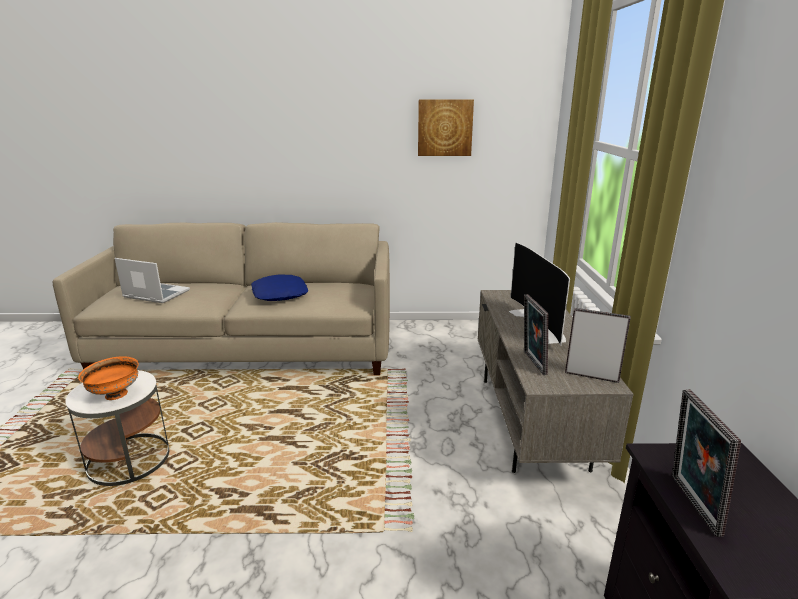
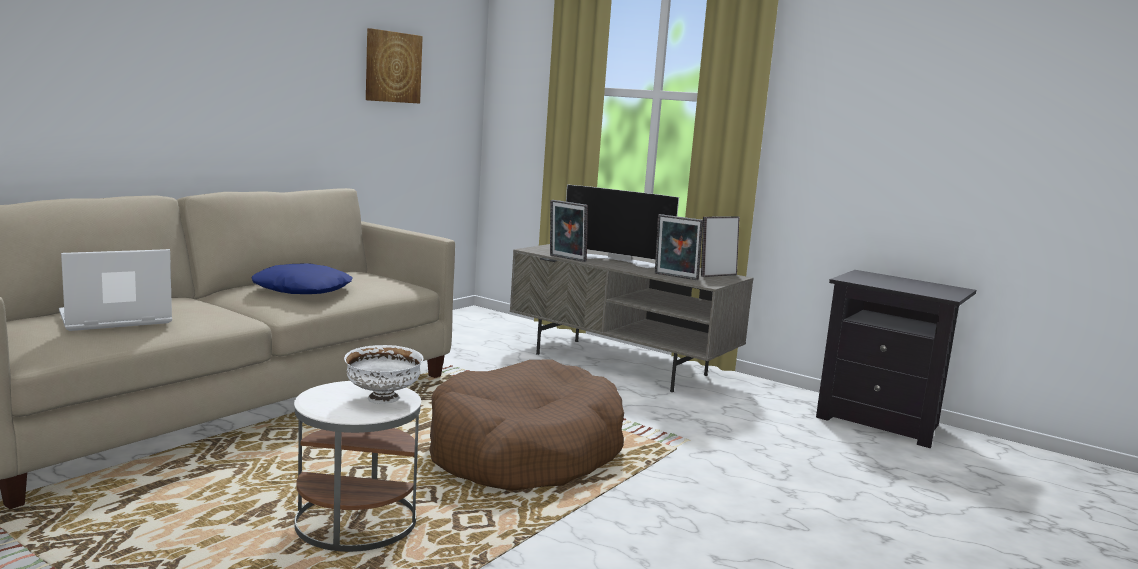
camera: 55 degrees left, 10 degrees down
(115, 395) = (384, 399): orange bowl -> white bowl
(291, 464) = (524, 451): none -> brown dog bed
(690, 504) = (894, 287): picture frame -> picture frame (566, 258)

